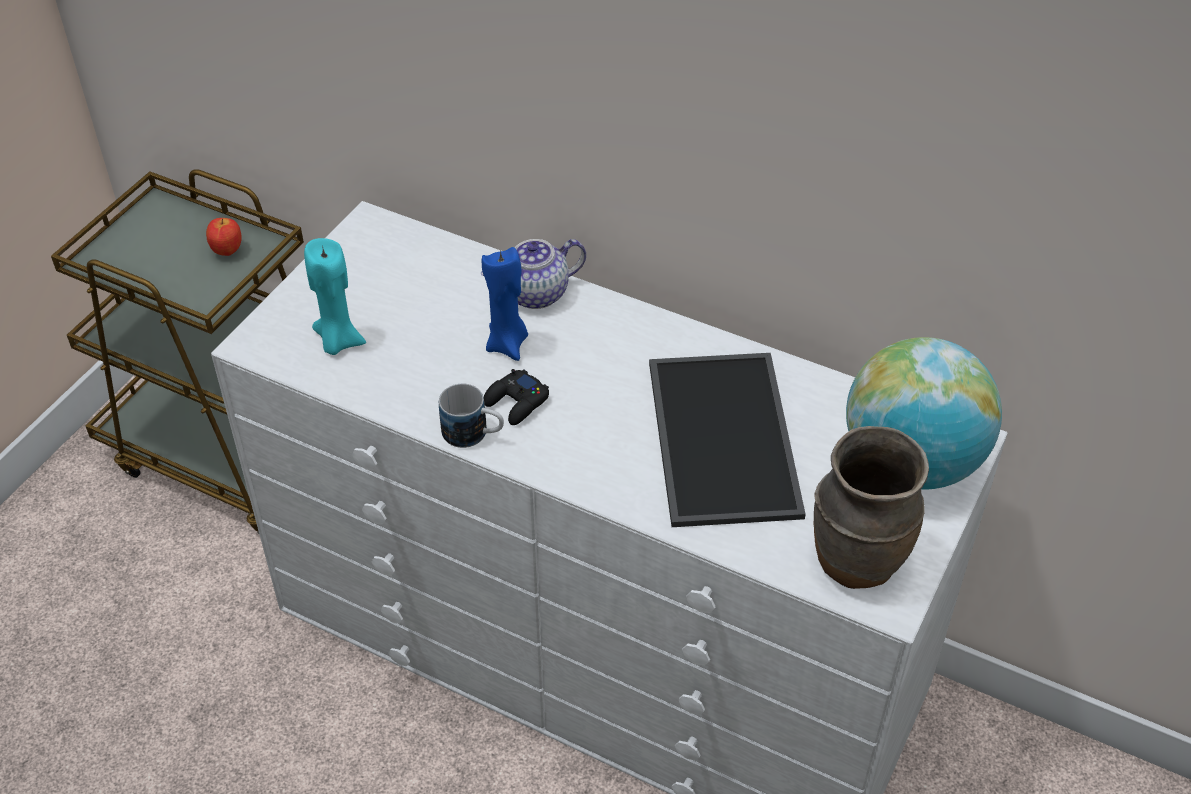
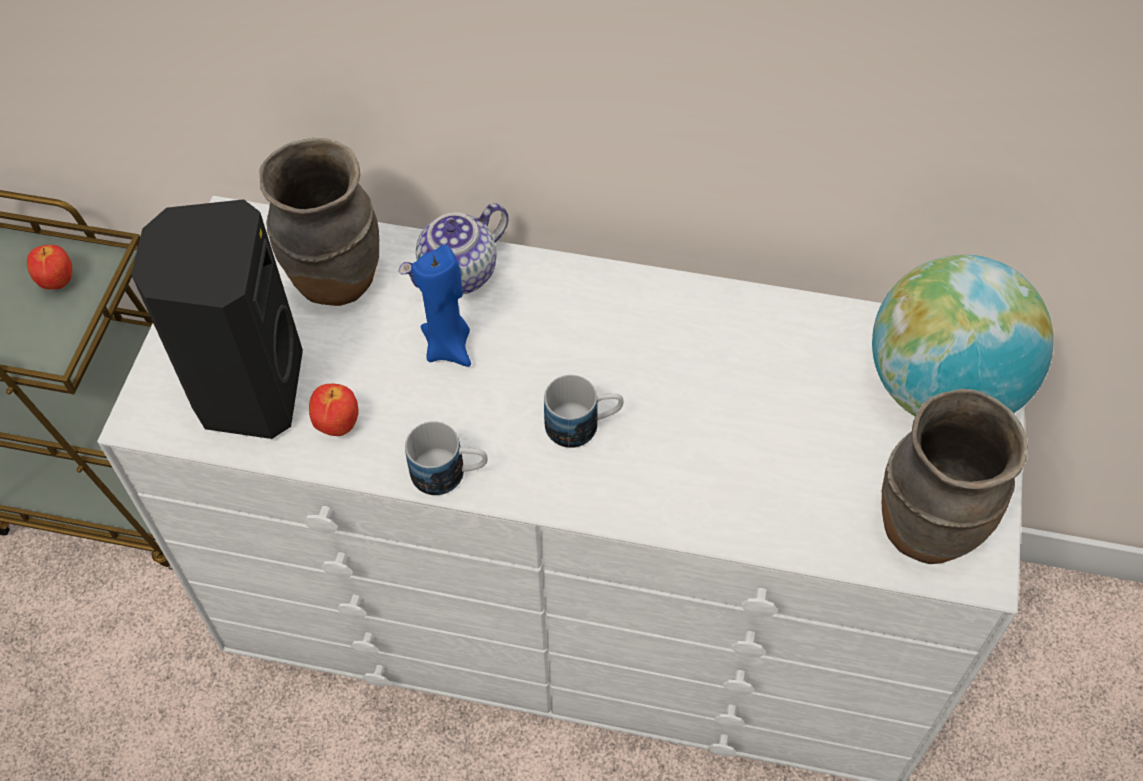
camera: 15 degrees left, 10 degrees up
(338, 341) = (248, 389): turquoise candle -> black speaker
(398, 380) = (337, 424): none -> apple
(435, 278) = (335, 279): none -> brown vase
(517, 402) = (485, 420): black game controller -> none
(595, 423) = (583, 425): none -> mug
(719, 436) = (726, 408): tray -> none

